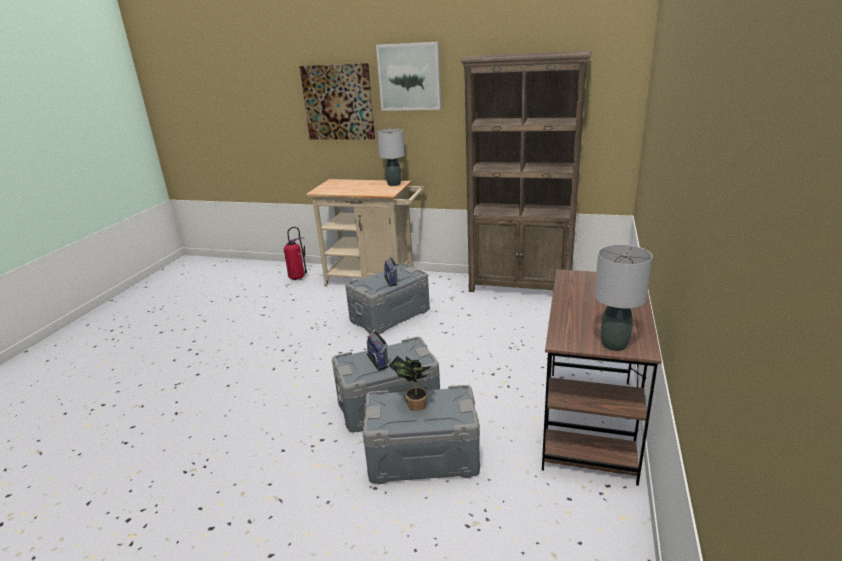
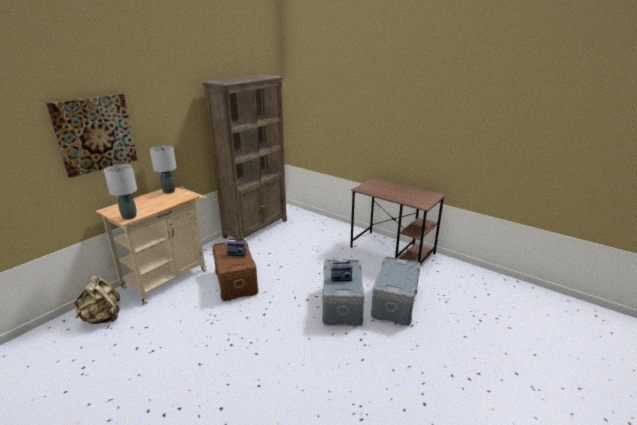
camera: 70 degrees left, 0 degrees up
(298, 278) = (102, 318): fire extinguisher -> beige backpack
(390, 316) = (236, 282): grey storage box -> brown storage box
(409, 77) = (158, 102): picture -> none
(414, 405) = (393, 276): potted plant -> none
(615, 344) = (430, 198): grey table lamp -> grey table lamp (129, 216)

